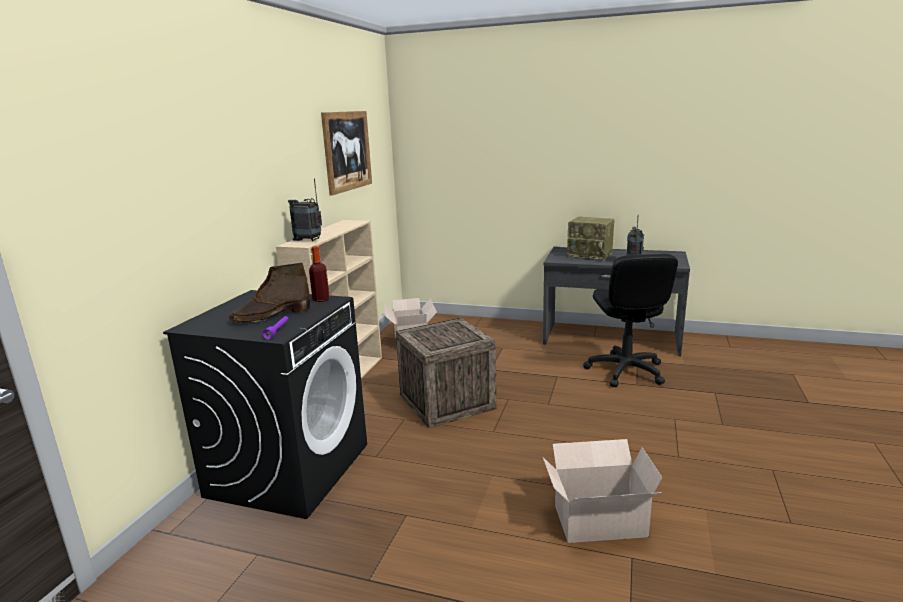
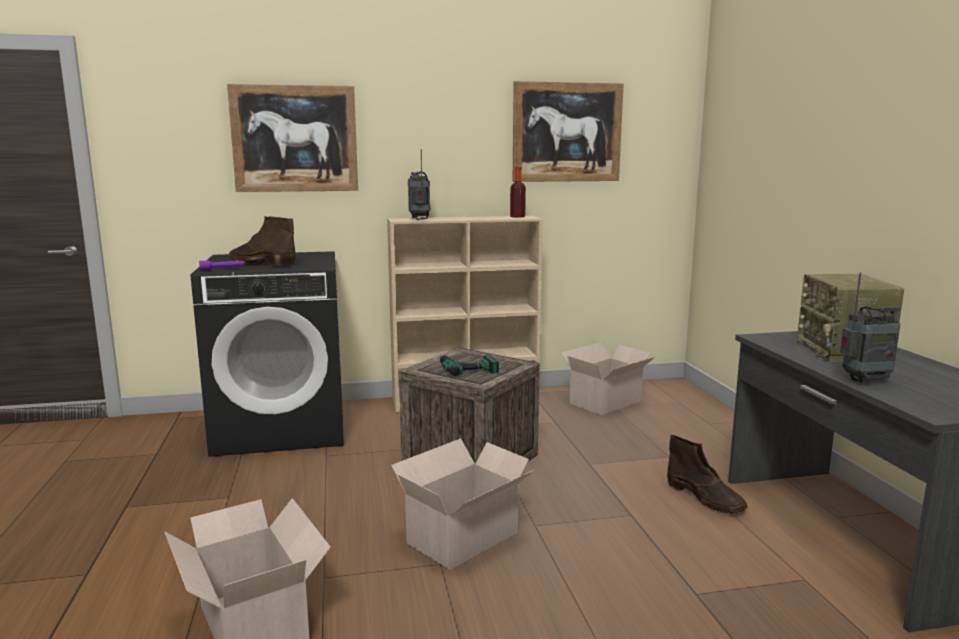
camera: 60 degrees right, 5 degrees down
(203, 183) = (295, 139): none -> picture
(321, 299) = (318, 265): bottle -> bottle (517, 217)
(444, 336) = (465, 367): none -> power drill
(546, 427) = (465, 537): none -> cardboard box
(554, 354) = (705, 498): none -> brown boot
(625, 371) = (735, 573): black office chair -> none

